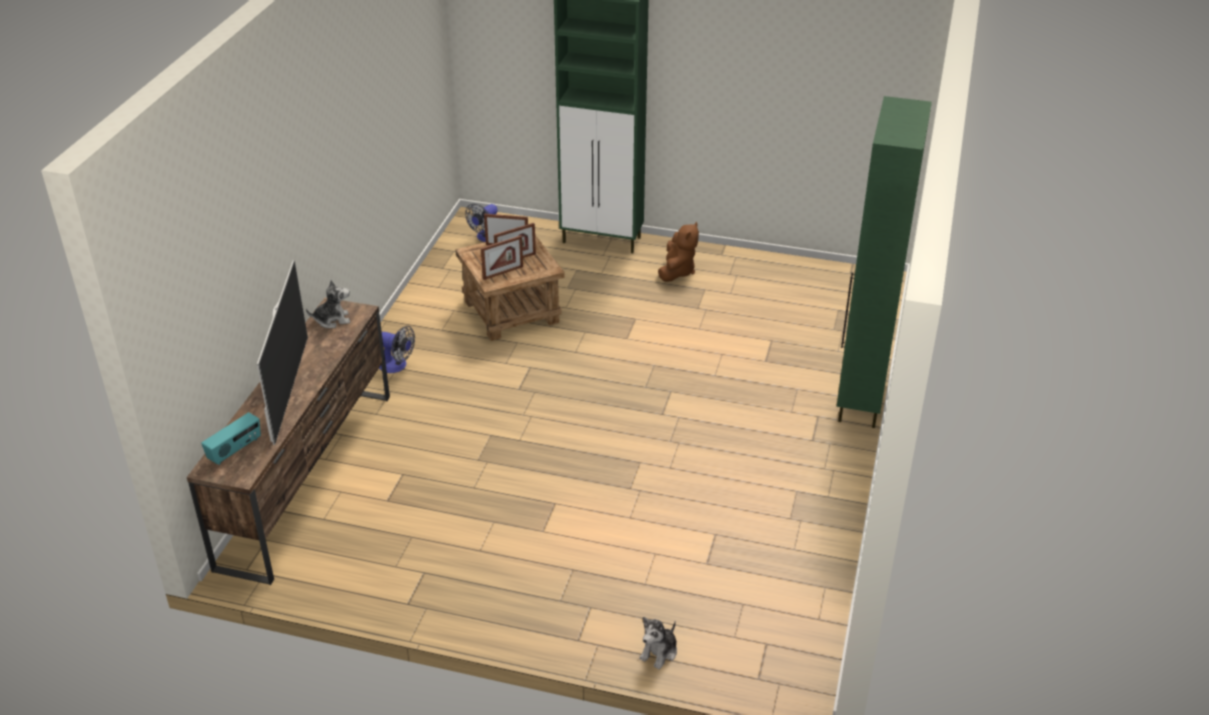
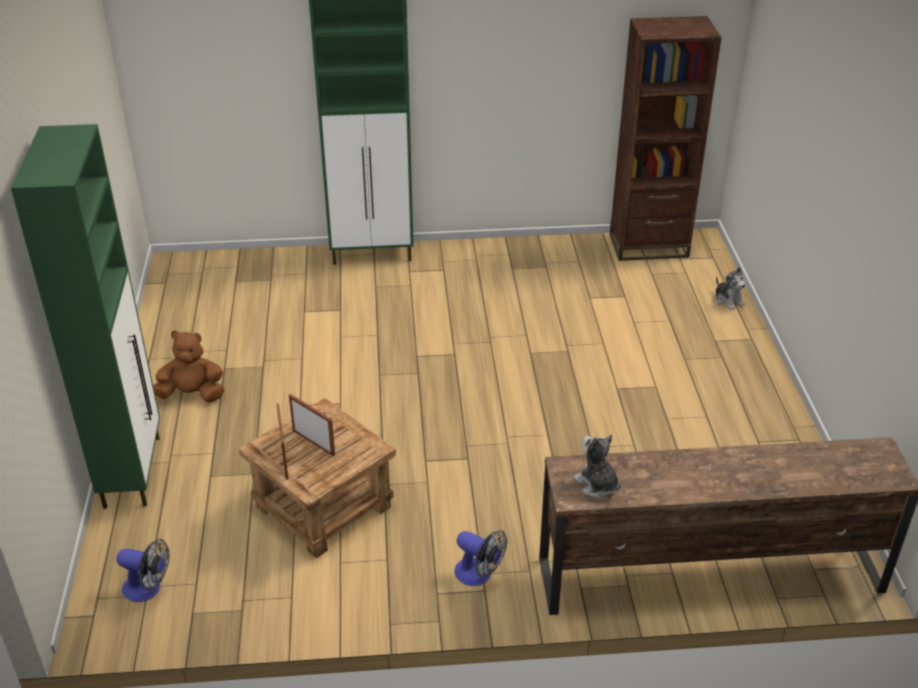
camera: 110 degrees left, 0 degrees up
(235, 450) = (856, 470): radio -> none
(290, 389) = (738, 469): television -> none
(397, 366) = (479, 575): fan -> fan turned 120 degrees clockwise
(503, 273) = (348, 445): picture frame -> none
(659, 652) = (728, 300): plush toy -> plush toy turned 45 degrees clockwise
(807, 625) = (649, 246): none -> brown bookcase

